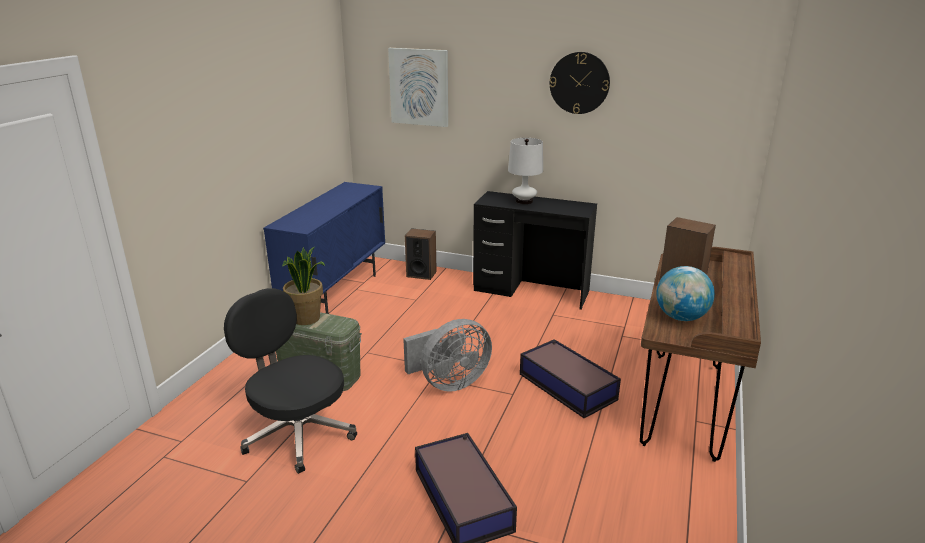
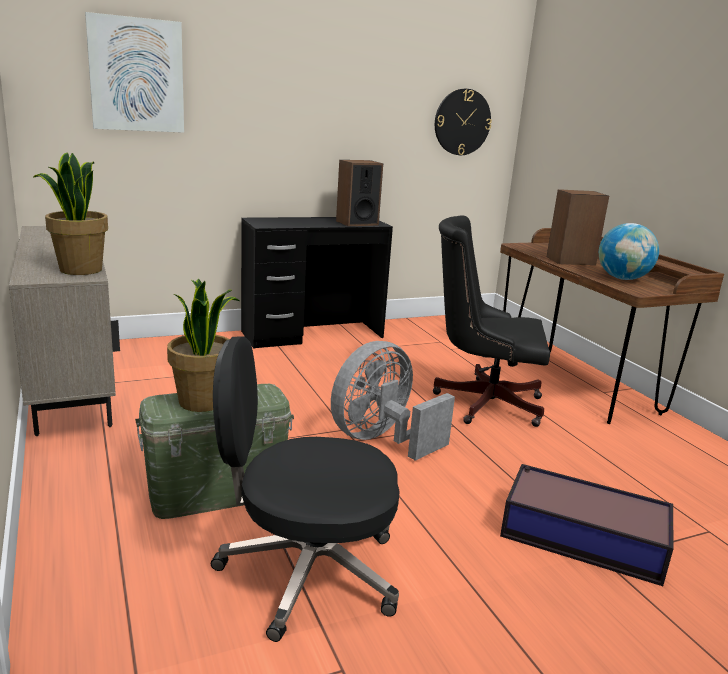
camera: 45 degrees left, 5 degrees down
(309, 223) = (80, 269): none -> potted plant
(336, 292) = (72, 395): blue cabinet -> beige cabinet
(421, 274) = (162, 347): speaker -> speaker (357, 223)
(449, 383) = (381, 439): grey fan -> grey fan turned 150 degrees counterclockwise
(524, 201) = (302, 221): white table lamp -> none
(566, 386) = (481, 401): storage box -> black office chair
(579, 83) = (350, 73): wall clock -> wall clock (462, 122)

